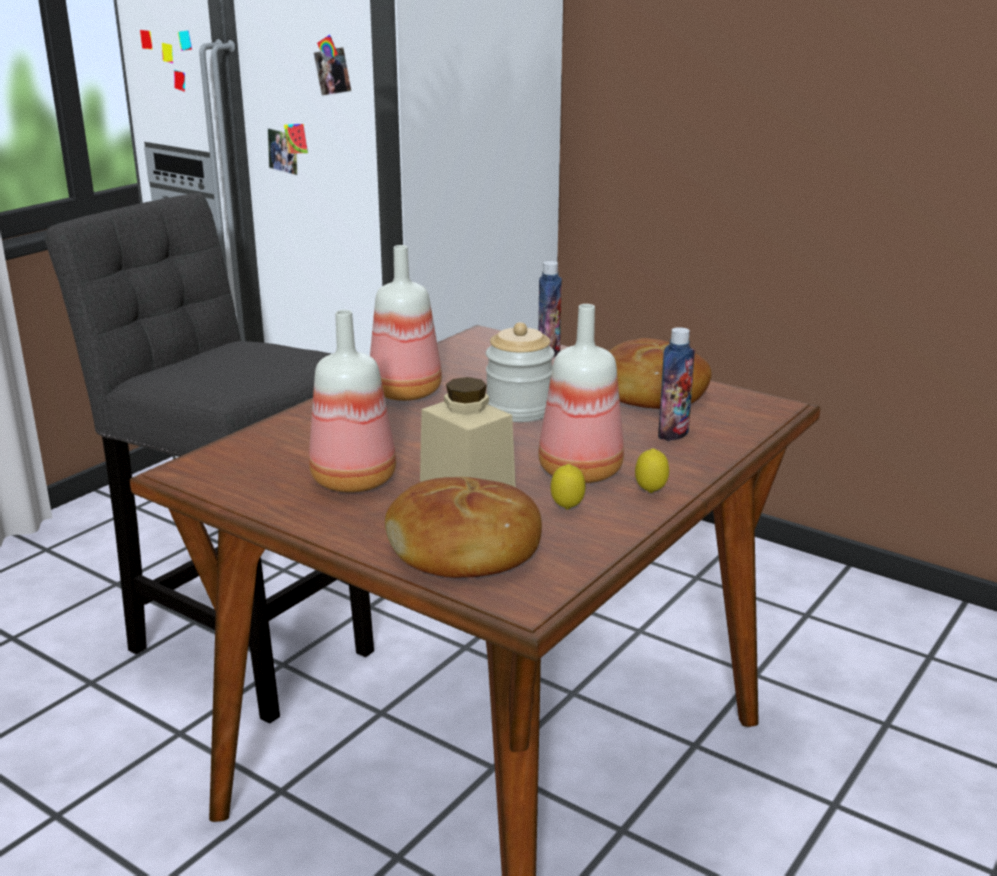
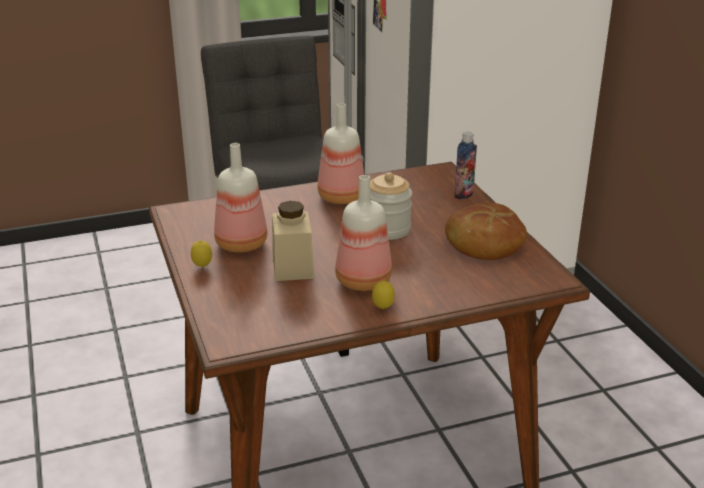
camera: 35 degrees right, 5 degrees up
(465, 550) = (238, 304): bread -> none
(567, 509) = (322, 301): lemon -> lemon (202, 267)
(673, 433) = (455, 276): bottle -> none

